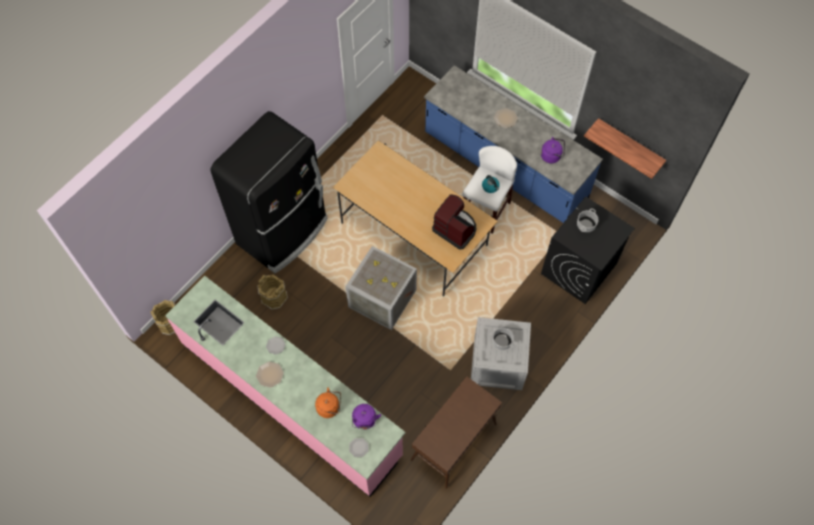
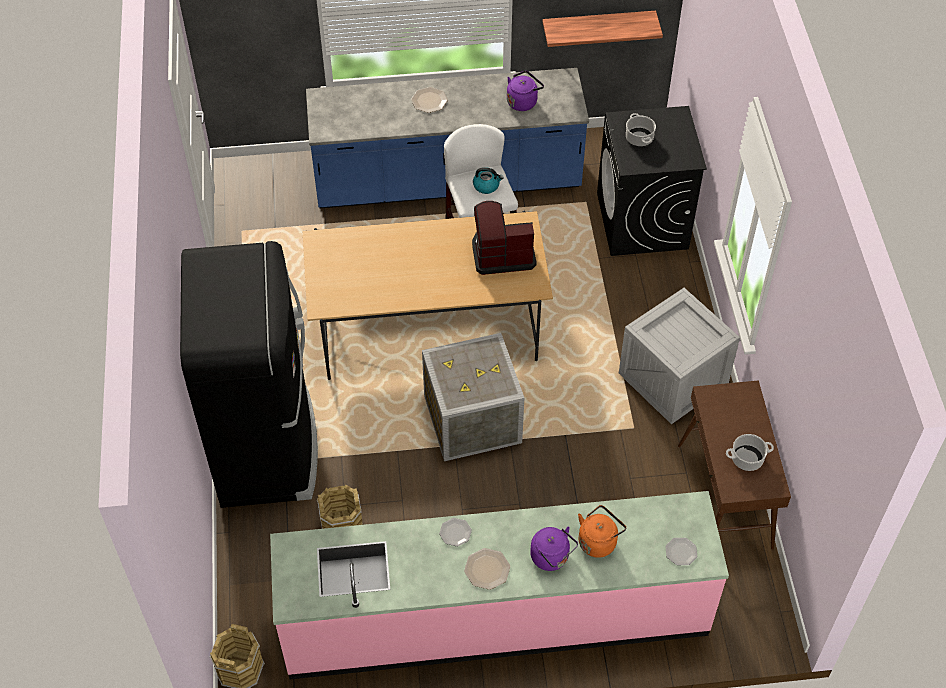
camera: 45 degrees left, 10 degrees down
(364, 421) = (653, 519): purple kettle -> purple kettle (552, 558)
(501, 341) = (677, 331): cooking pot -> cooking pot (746, 459)

